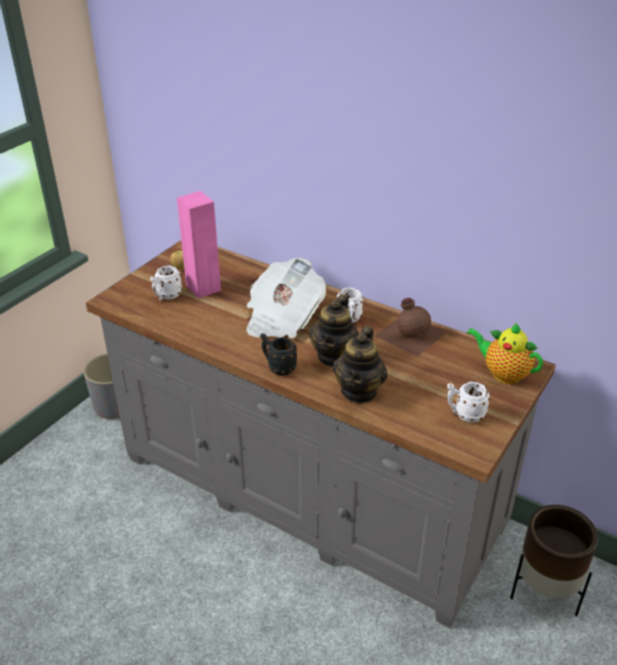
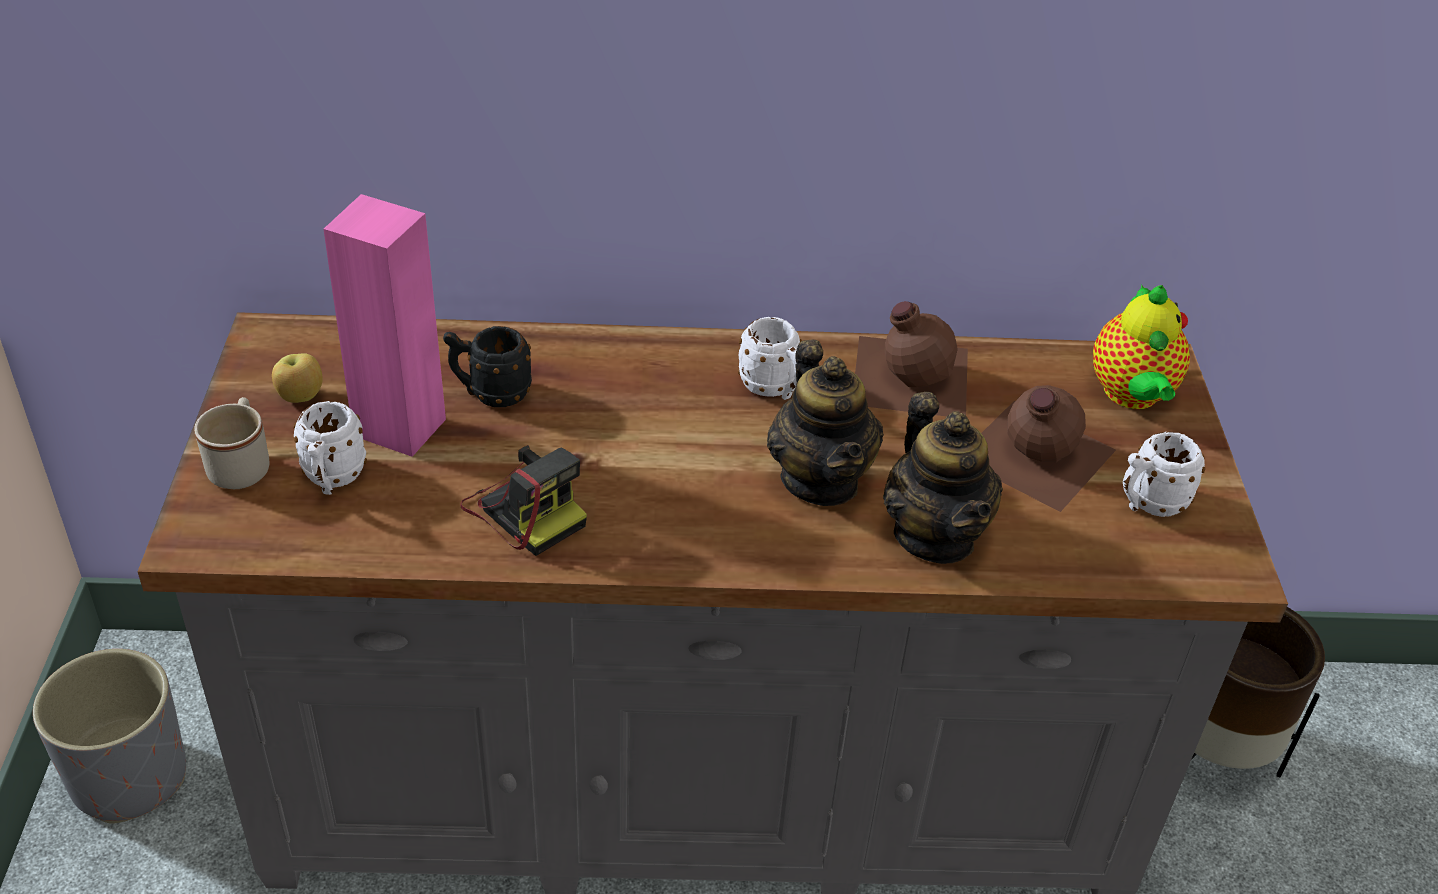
camera: 35 degrees left, 5 degrees up
(144, 282) = (242, 465): none -> beige mug
(218, 327) = (525, 509): none -> camera
(278, 367) = (735, 550): black mug -> black mug (490, 393)
(282, 318) = (639, 435): newspaper -> none
(433, 379) = (1033, 454): none -> brown bottle
(503, 374) = (1132, 396): teapot -> teapot turned 90 degrees counterclockwise

